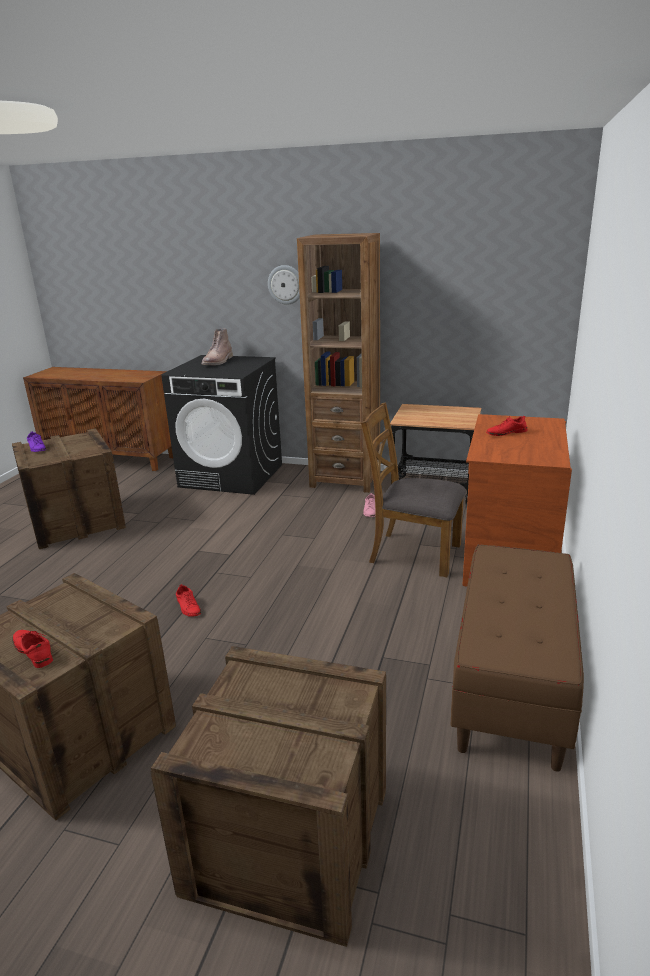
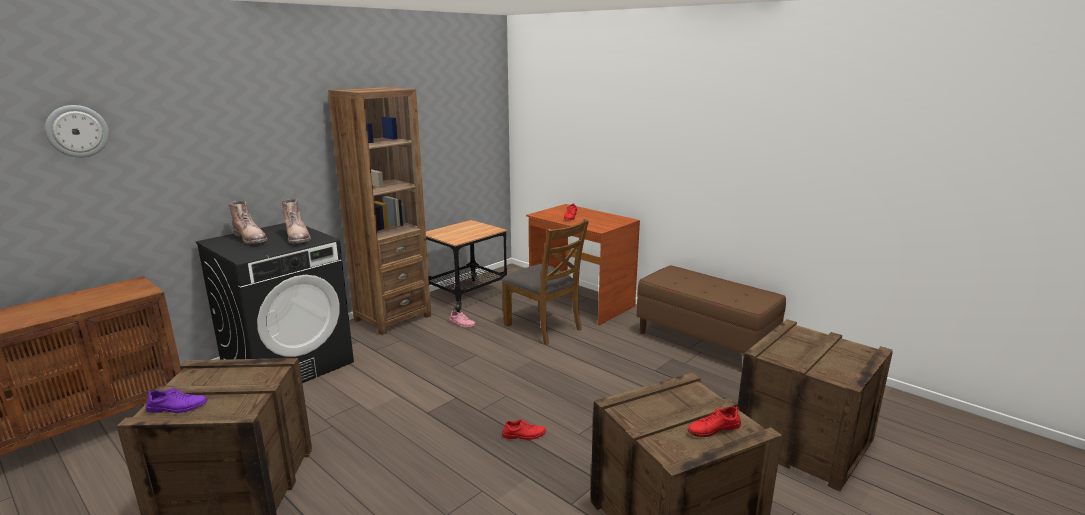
camera: 65 degrees left, 5 degrees down
(233, 369) = (298, 237): none -> brown boot
(286, 284) = (297, 142): wall clock -> wall clock (77, 131)
(414, 553) = (544, 327): brown chair -> brown chair turned 90 degrees counterclockwise

